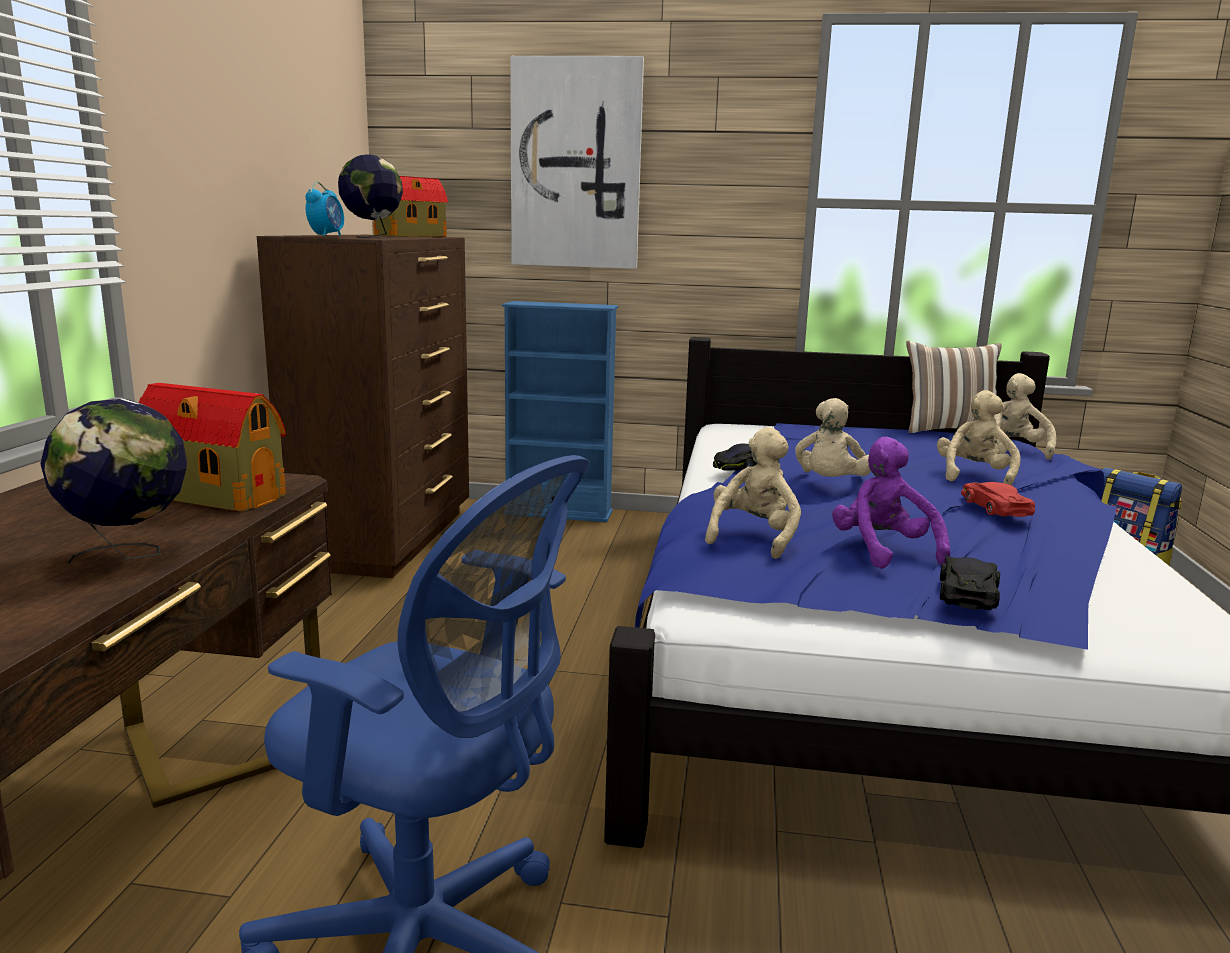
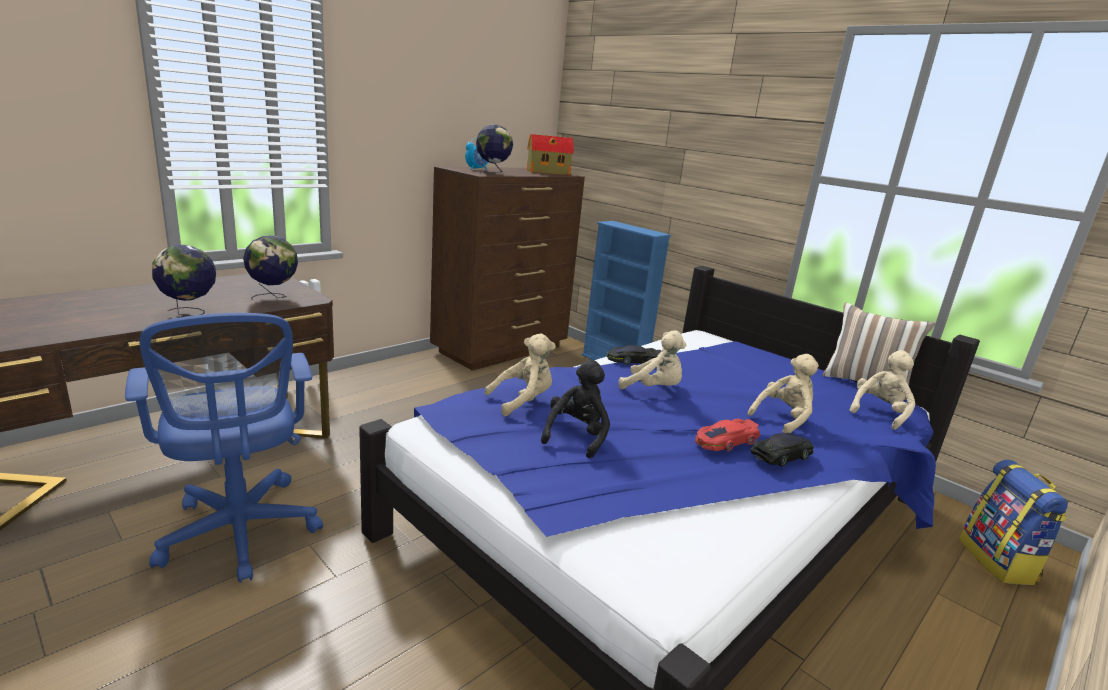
camera: 35 degrees right, 5 degrees up
(212, 495) = (274, 297): toy house -> globe
(576, 165) = (662, 134): picture -> none
(830, 484) = (653, 389): beige plush toy -> beige plush toy turned 120 degrees counterclockwise
(883, 551) = (577, 436): purple plush toy -> black plush toy
(968, 592) = (554, 476): black toy car -> black toy car (782, 455)
(994, 507) = (725, 441): red toy car -> red toy car turned 150 degrees counterclockwise

